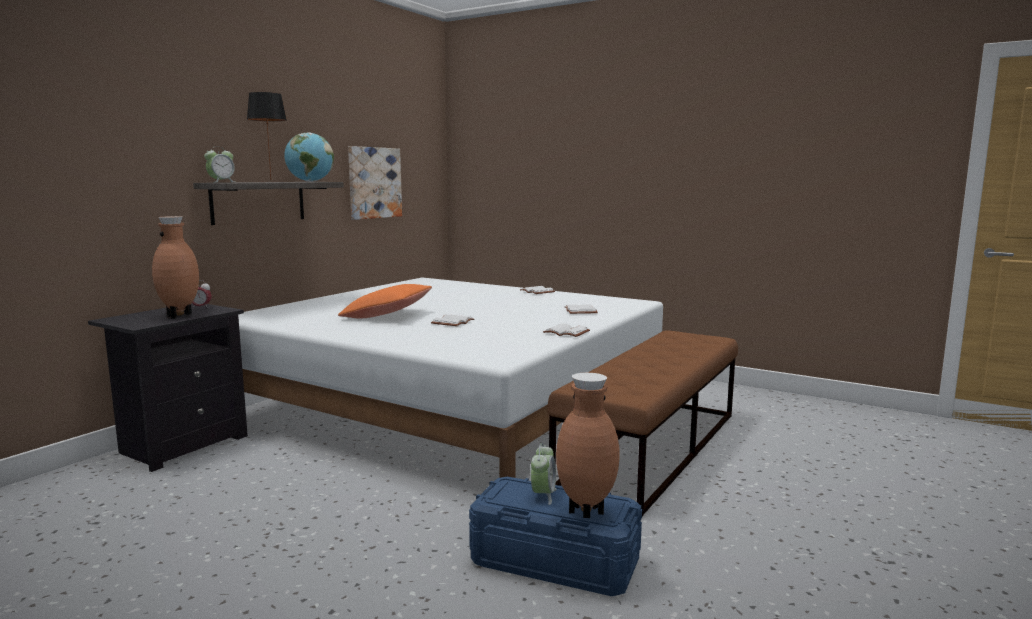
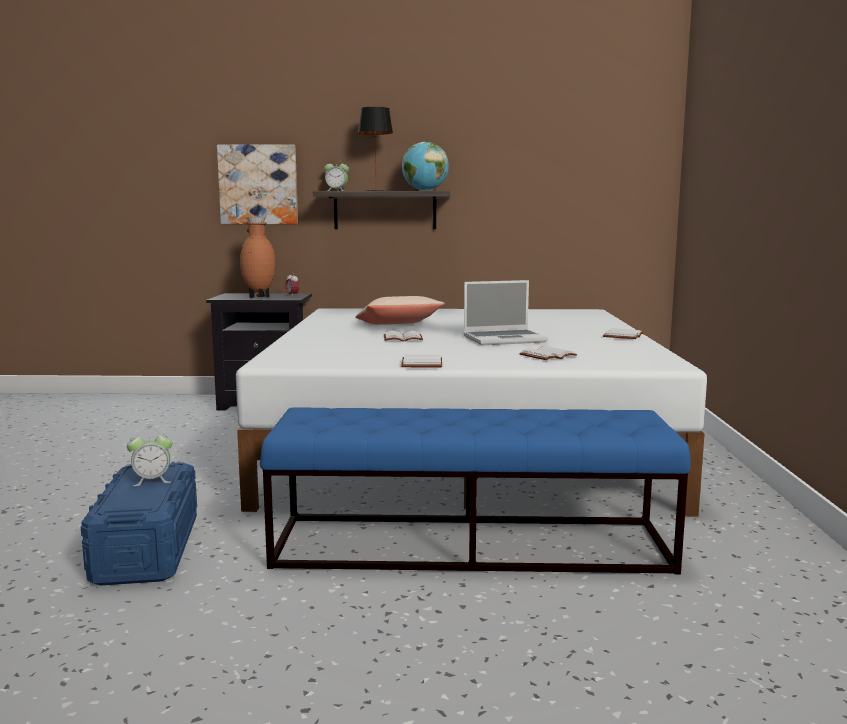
camera: 60 degrees right, 0 degrees up
(374, 183) = (540, 194): picture -> picture (258, 184)
(387, 315) = (398, 326): orange pillow -> beige pillow
(504, 307) = (505, 339): none -> laptop
(586, 513) = (120, 500): brown vase -> none
(652, 448) = (471, 544): brown bench -> blue bench

